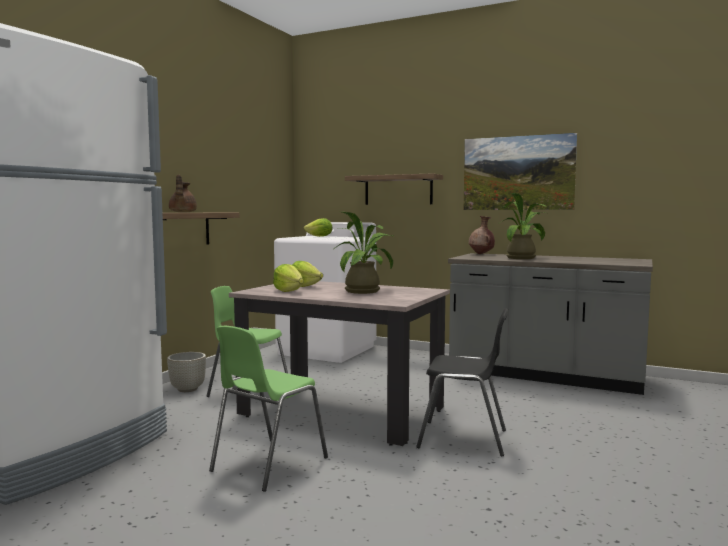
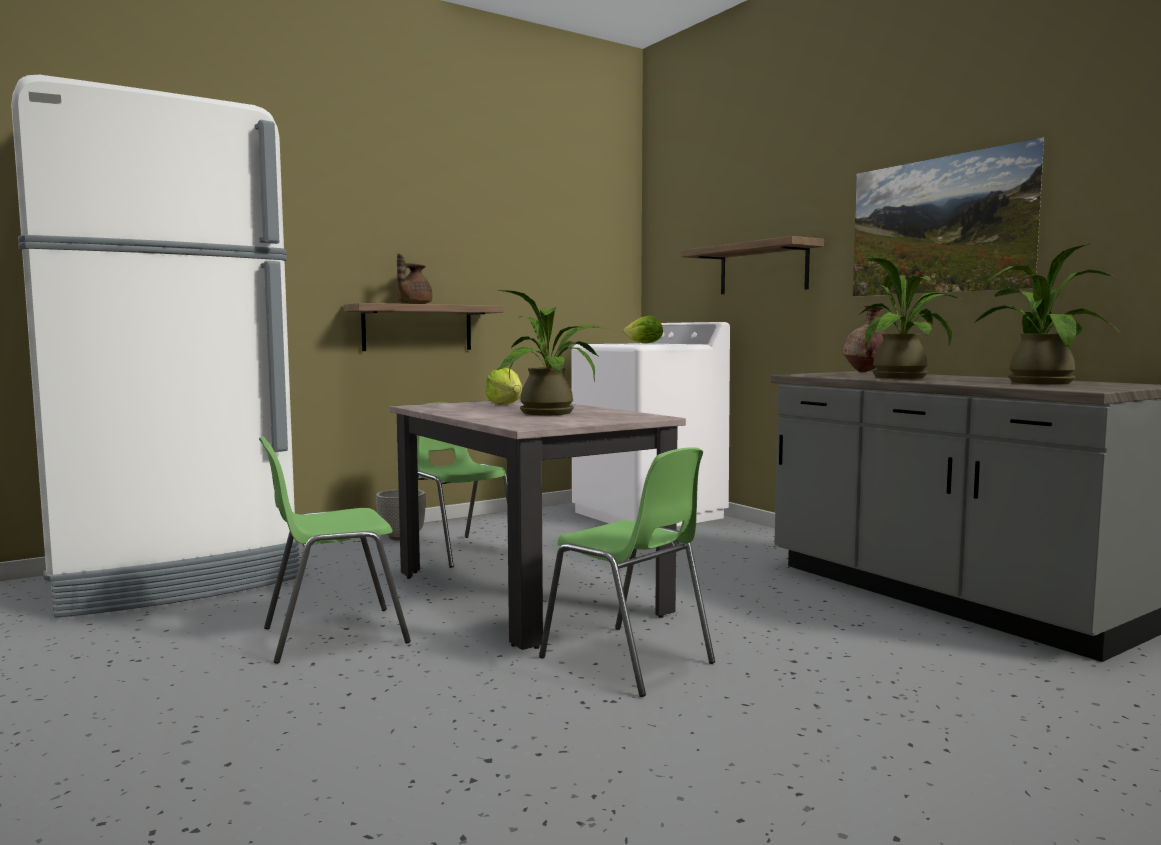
camera: 30 degrees right, 0 degrees up
(288, 291) = (459, 408): lettuce -> none
(464, 439) = (628, 660): black chair -> green chair
(594, 259) = (1037, 382): none -> potted plant

